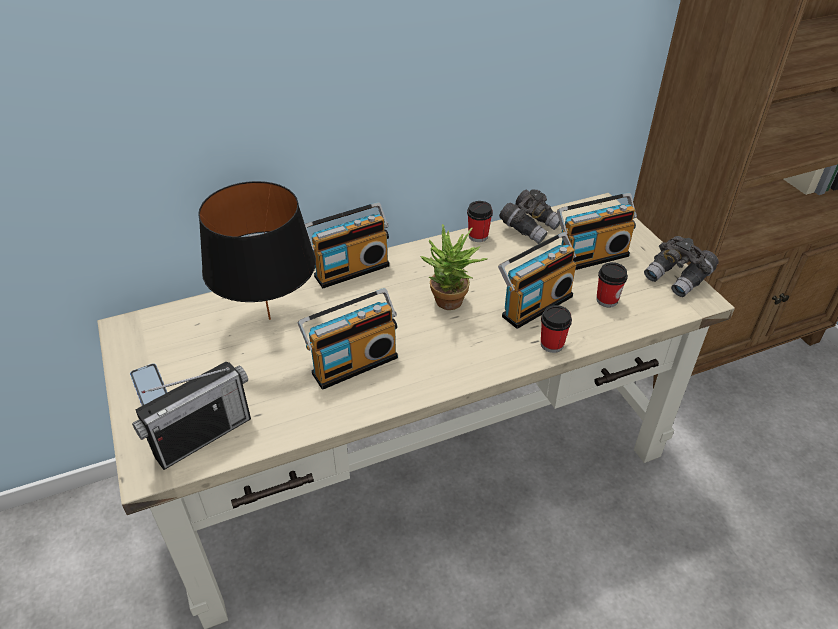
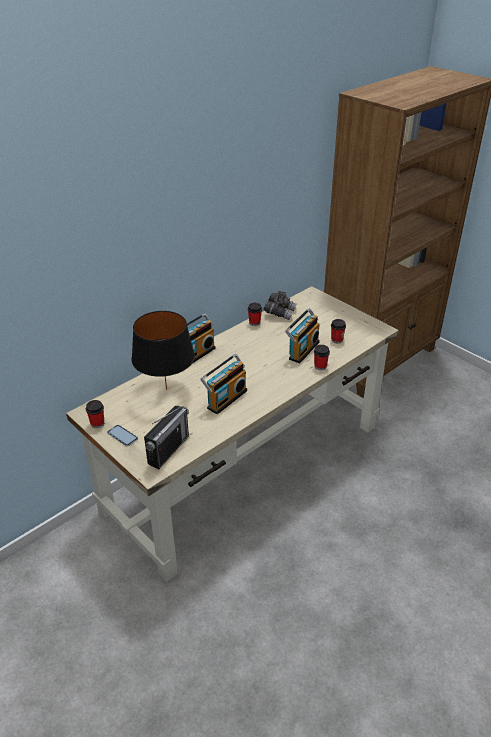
camera: 20 degrees left, 5 degrees down
(128, 352) = (97, 423): none -> cup
(451, 305) = (259, 360): potted plant -> none
(590, 256) = (318, 320): radio -> none
(677, 278) = (366, 321): grey binoculars -> none

